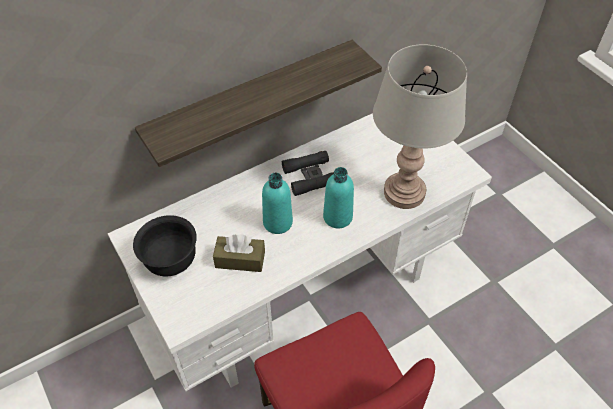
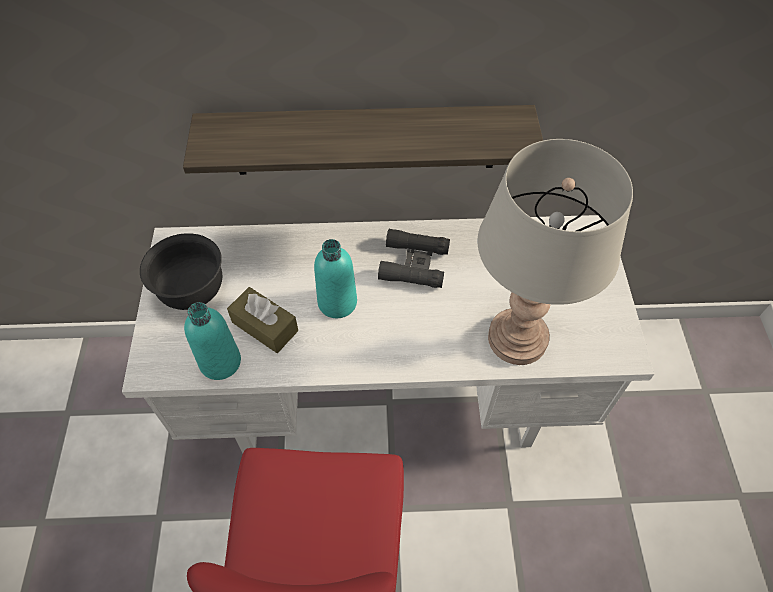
camera: 30 degrees right, 5 degrees up
(337, 217) = (412, 330): turquoise bottle -> turquoise bottle (220, 362)

